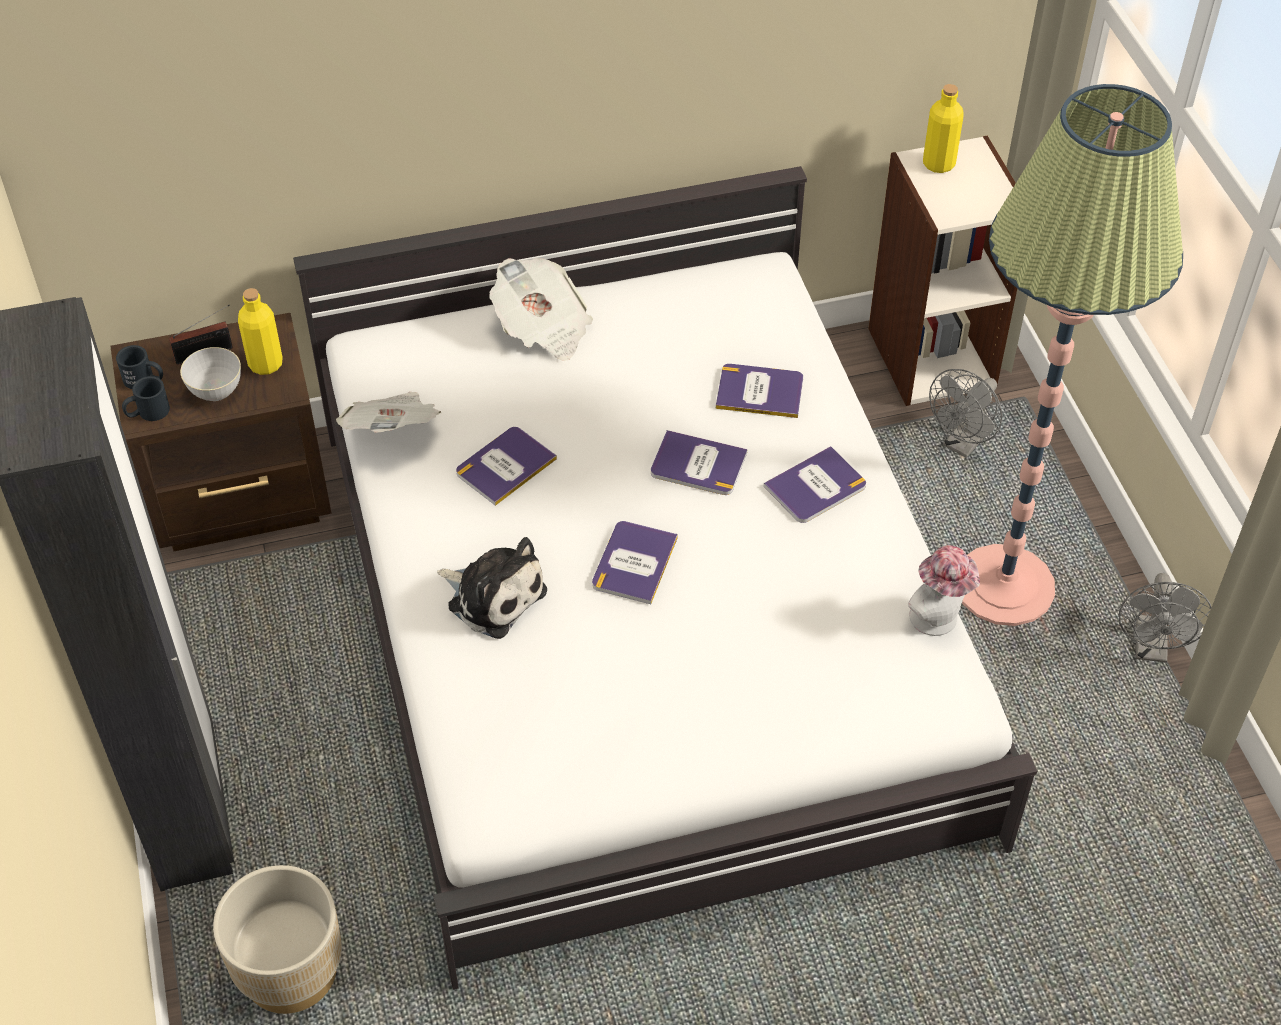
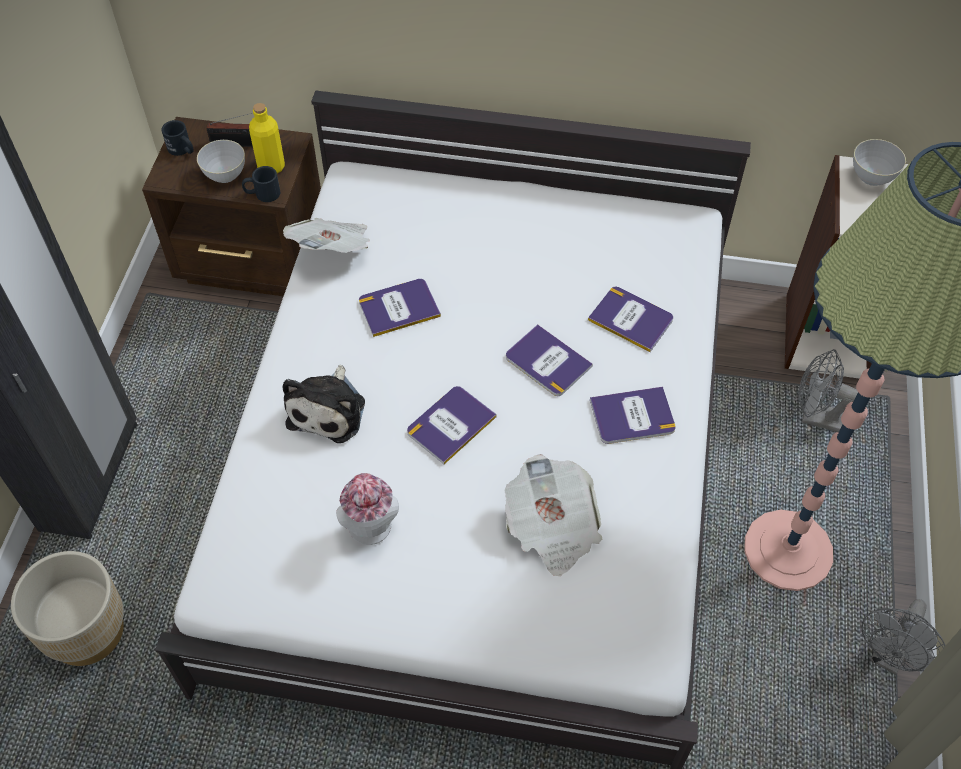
camera: 25 degrees right, 5 degrees up
(147, 413) = (170, 175): black mug -> black mug (262, 194)
(493, 596) = (329, 409): plush toy -> plush toy turned 45 degrees clockwise
(543, 328) = (490, 208): newspaper -> newspaper (552, 528)
(938, 164) = (871, 177): yellow bottle -> grey bowl
(938, 620) = (672, 574): hat -> hat (371, 531)
(963, 444) = (815, 417): grey fan -> grey fan turned 45 degrees clockwise

